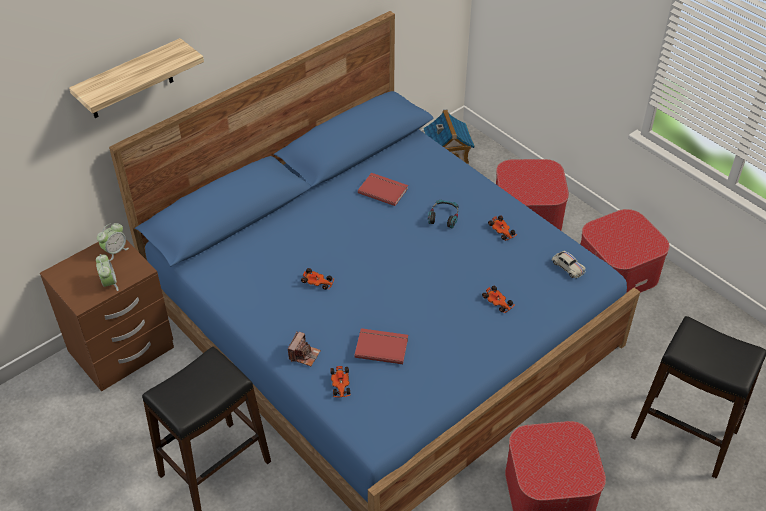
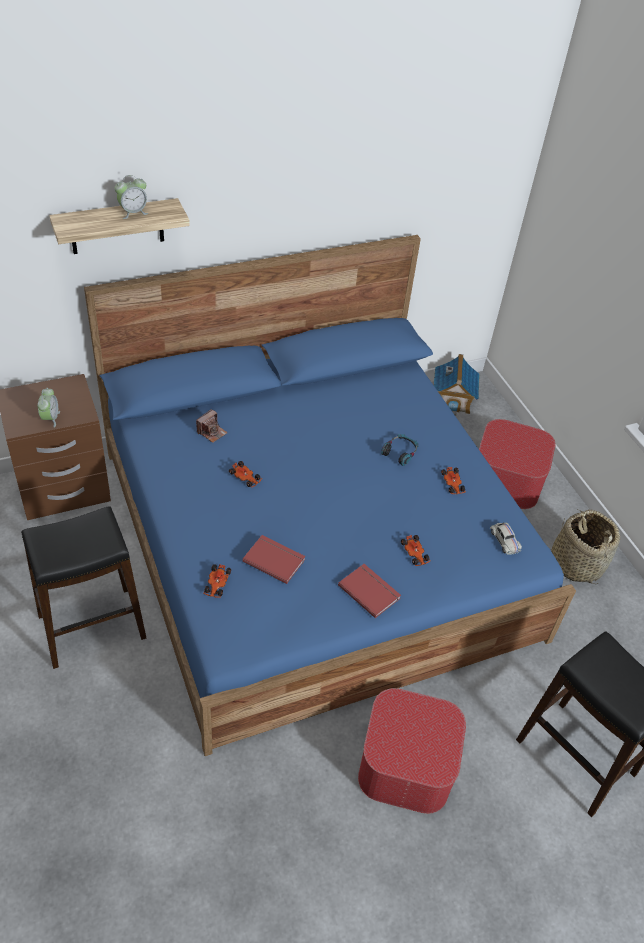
camera: 15 degrees right, 0 degrees up
(115, 251) = (71, 391): alarm clock -> alarm clock (133, 212)
(304, 355) = (197, 543): camera -> camera (212, 432)
(383, 190) = (353, 409): red book -> red book (370, 591)
(617, 270) = (576, 563): ottoman -> basket

